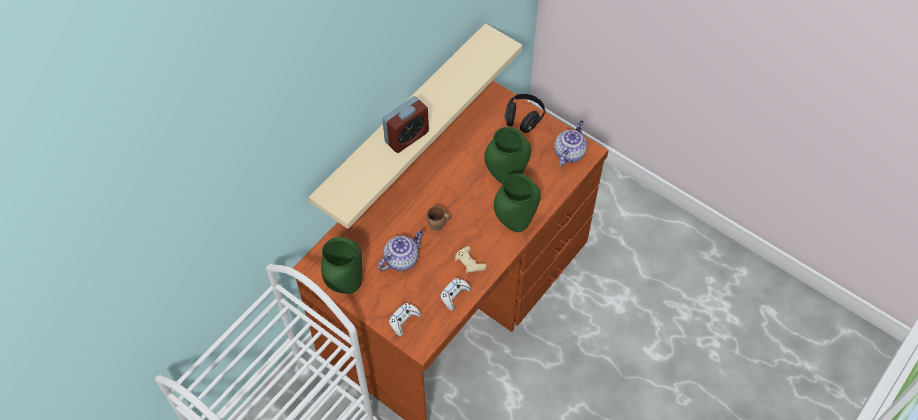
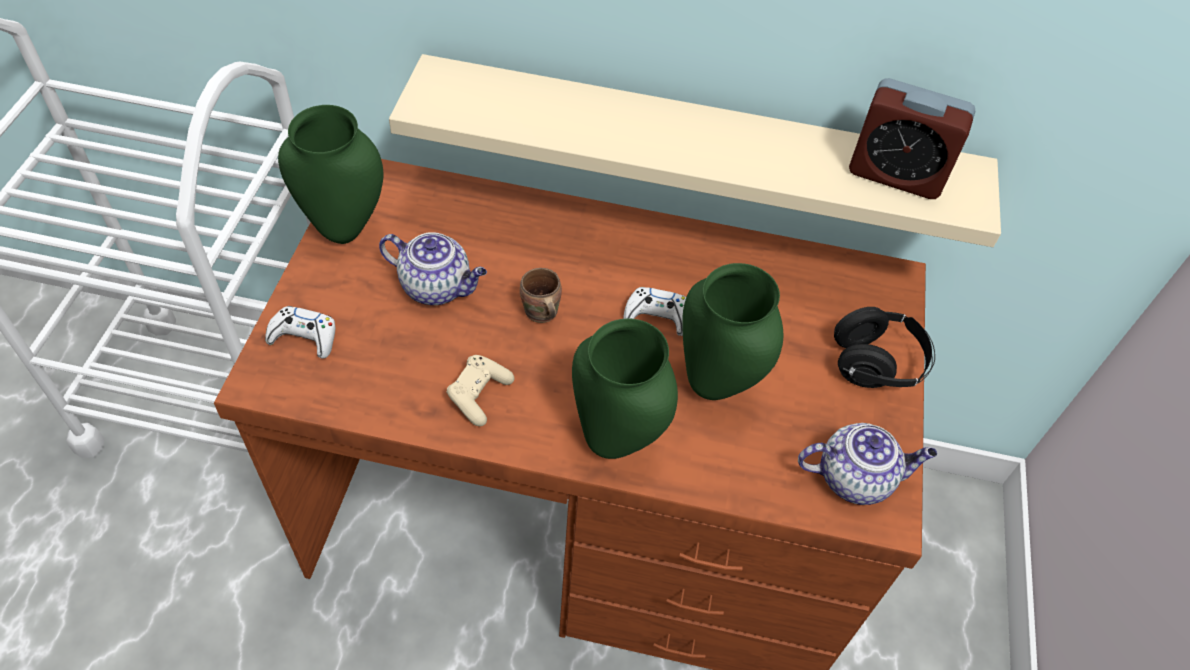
camera: 60 degrees right, 5 degrees down
(406, 137) = (633, 134): alarm clock -> alarm clock (896, 174)
(454, 295) = (394, 397): white game controller -> white game controller (657, 316)

